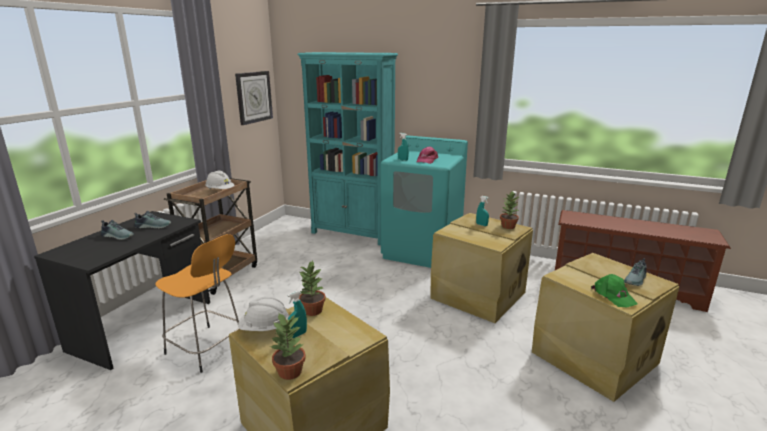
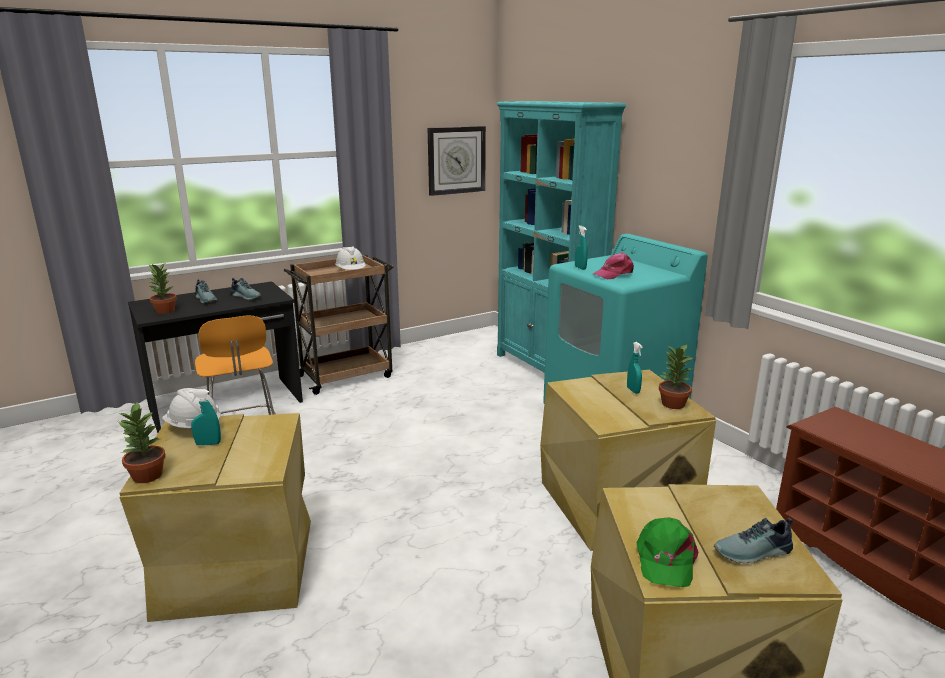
camera: 35 degrees right, 0 degrees up
(312, 311) = (262, 426): potted plant -> potted plant (164, 311)

